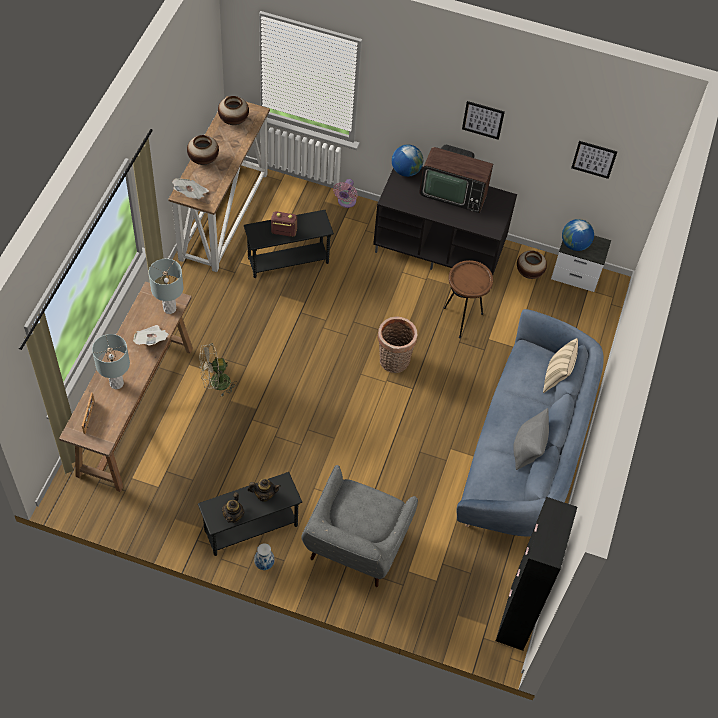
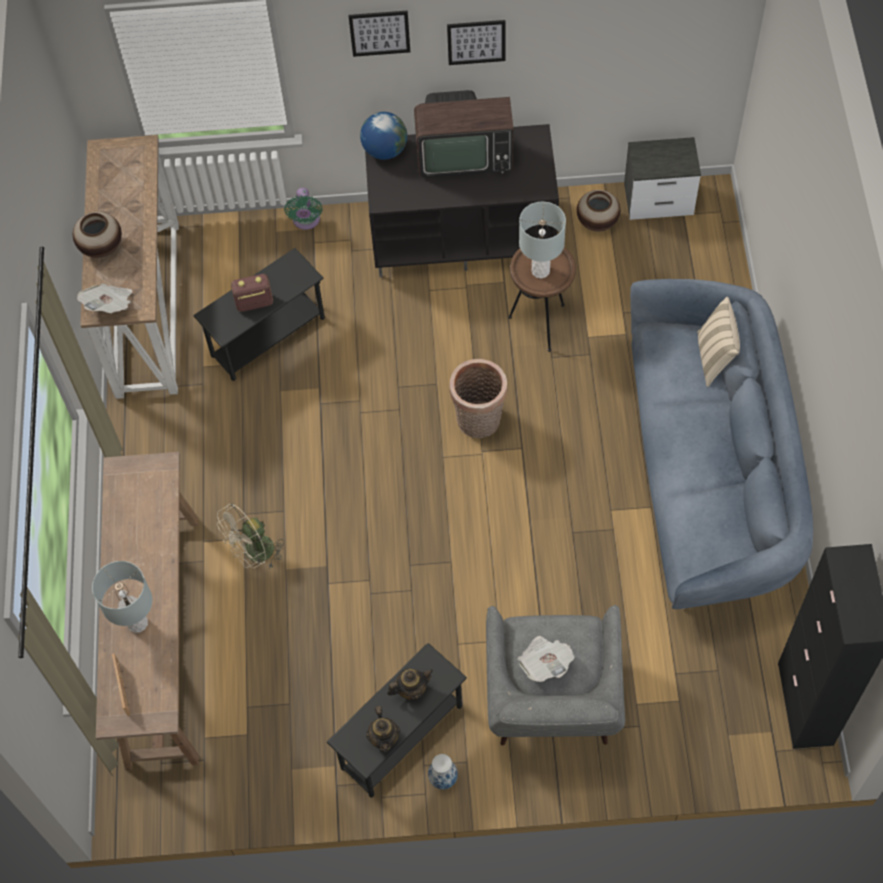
camera: 15 degrees left, 5 degrees up
(151, 340) = (155, 540): newspaper -> newspaper (545, 663)
(169, 308) = (157, 482): grey table lamp -> grey table lamp (540, 270)
(234, 120) = (116, 172): vase -> none
(346, 202) = (306, 221): pink fan -> green fan
(527, 450) = (725, 475): grey pillow -> none
(574, 244) = (650, 162): globe -> none
(594, 159) = (648, 39): picture -> picture (379, 33)

